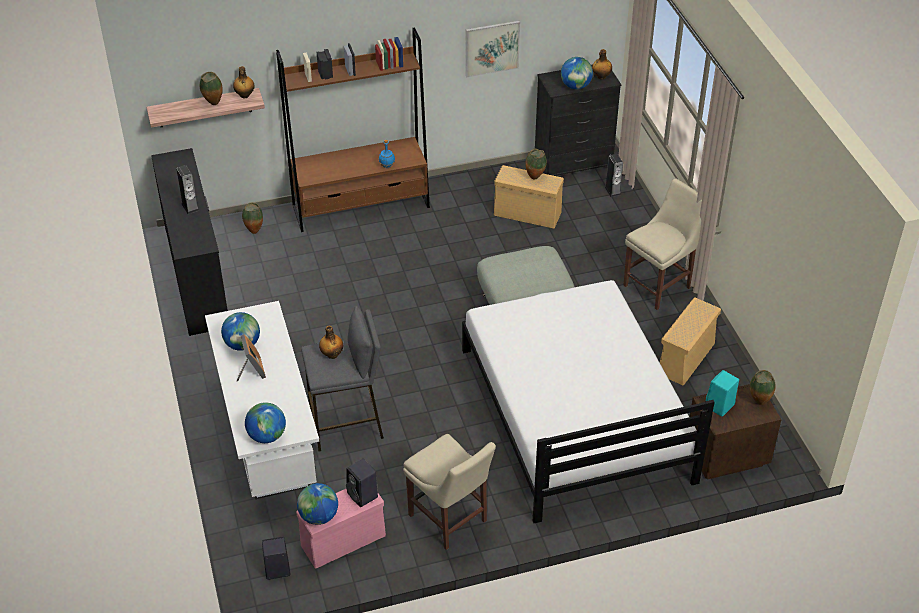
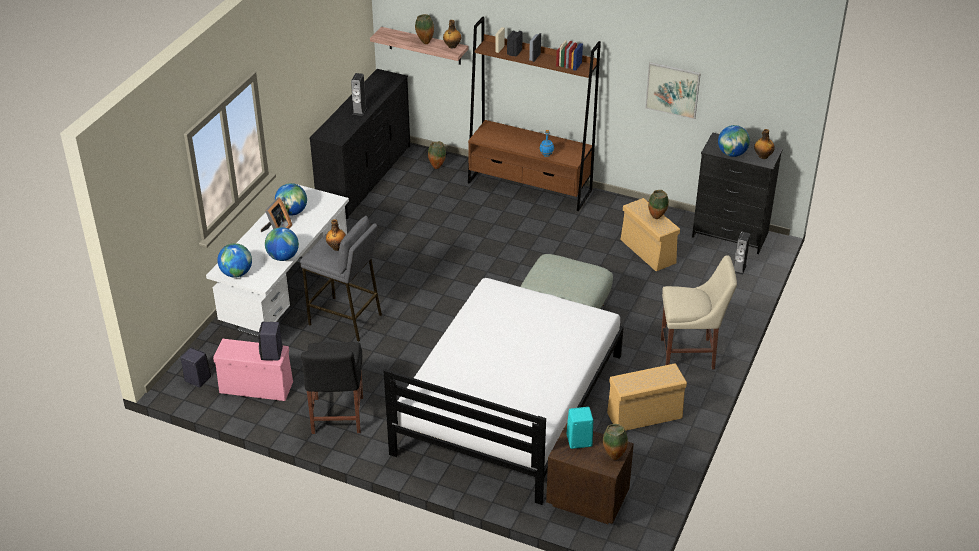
camera: 40 degrees right, 5 degrees down
(318, 516) = (230, 350): globe -> globe (283, 257)
(450, 520) = (336, 417): beige chair -> black chair

